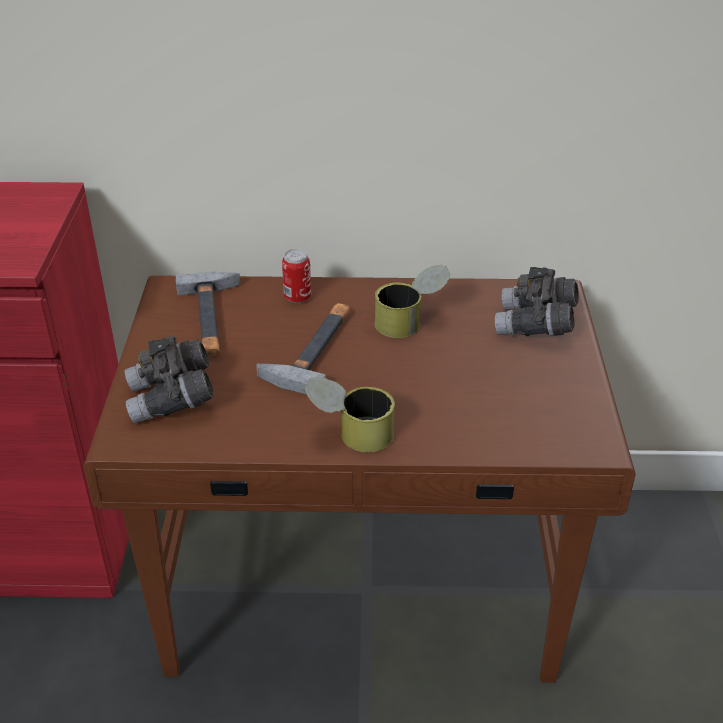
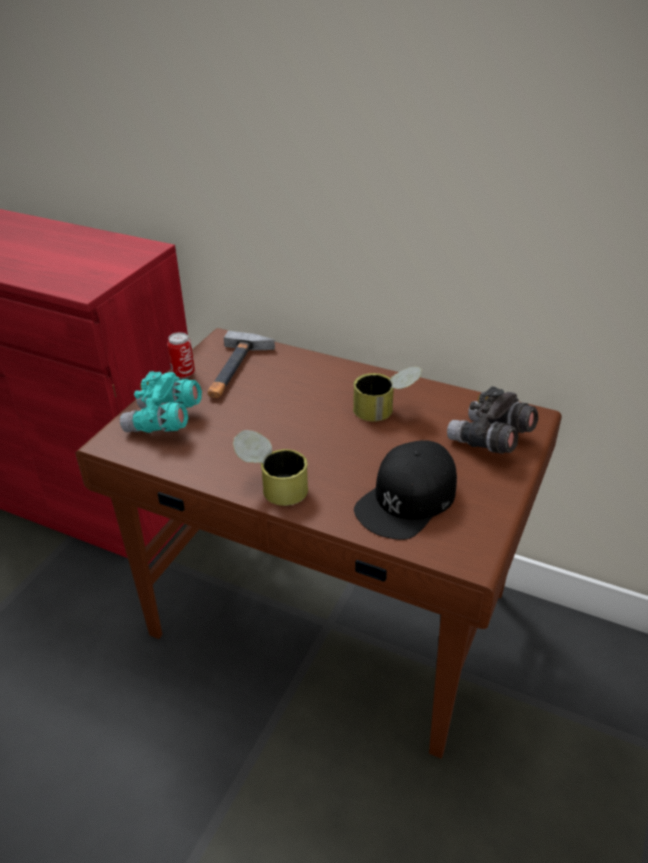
camera: 25 degrees right, 0 degrees up
(172, 400) = (164, 422): grey binoculars -> turquoise binoculars
(297, 297) = (310, 369): can -> can (183, 373)
(313, 349) = (293, 412): hammer -> none
(497, 407) = (407, 499): none -> black cap

